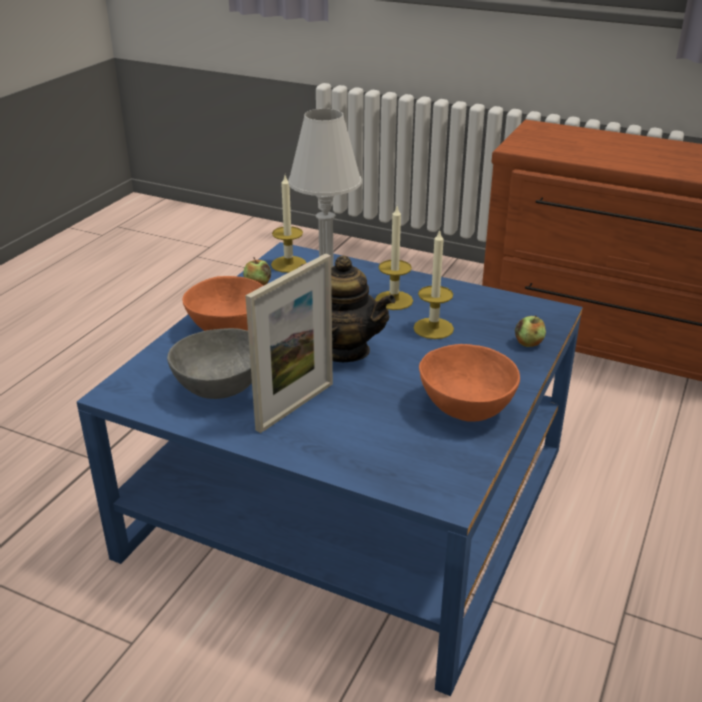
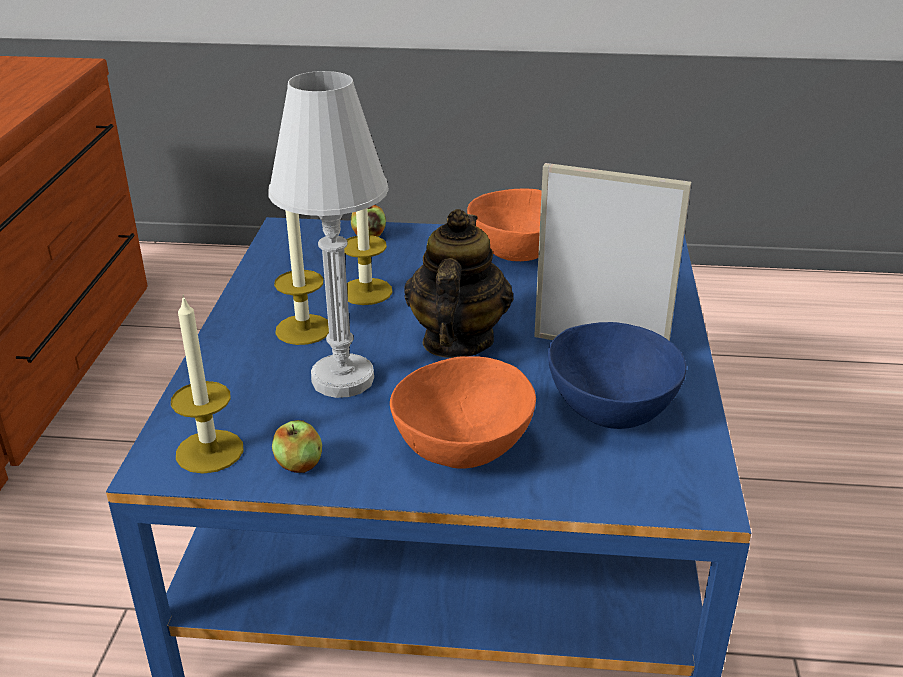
camera: 110 degrees left, 0 degrees up
(222, 388) = (610, 408): grey bowl -> blue bowl

